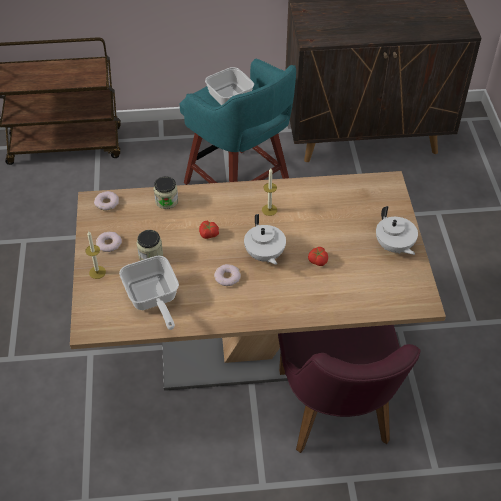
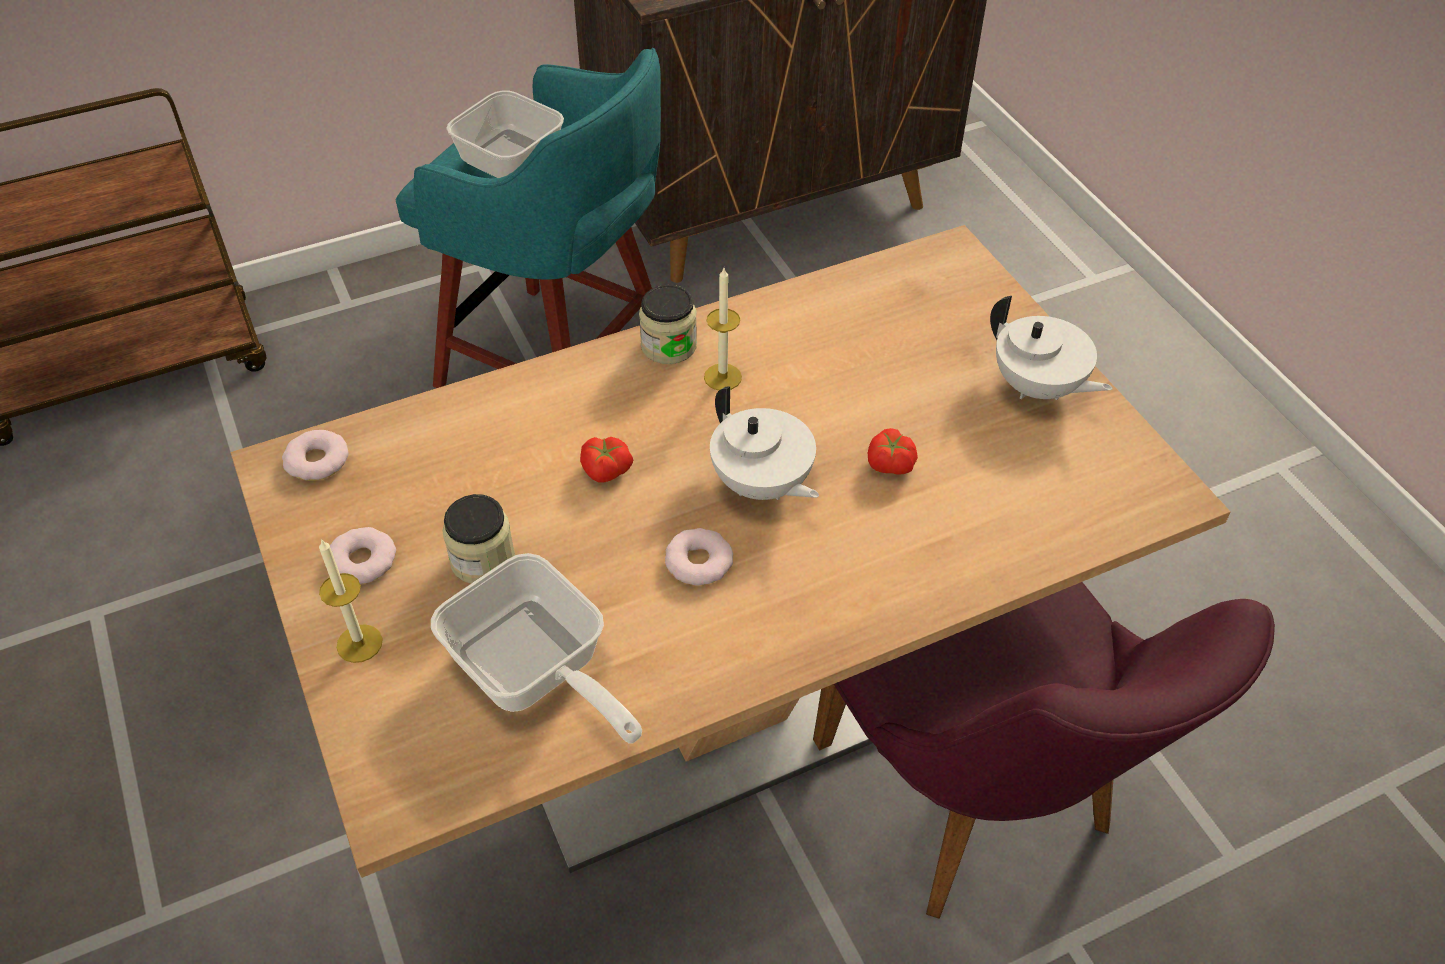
camera: 20 degrees left, 0 degrees up
(166, 201) = (468, 418): jar -> jar (668, 346)

